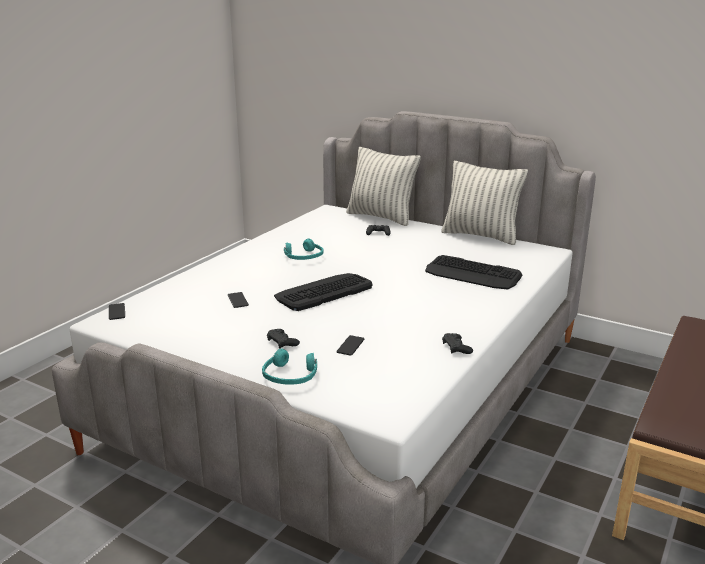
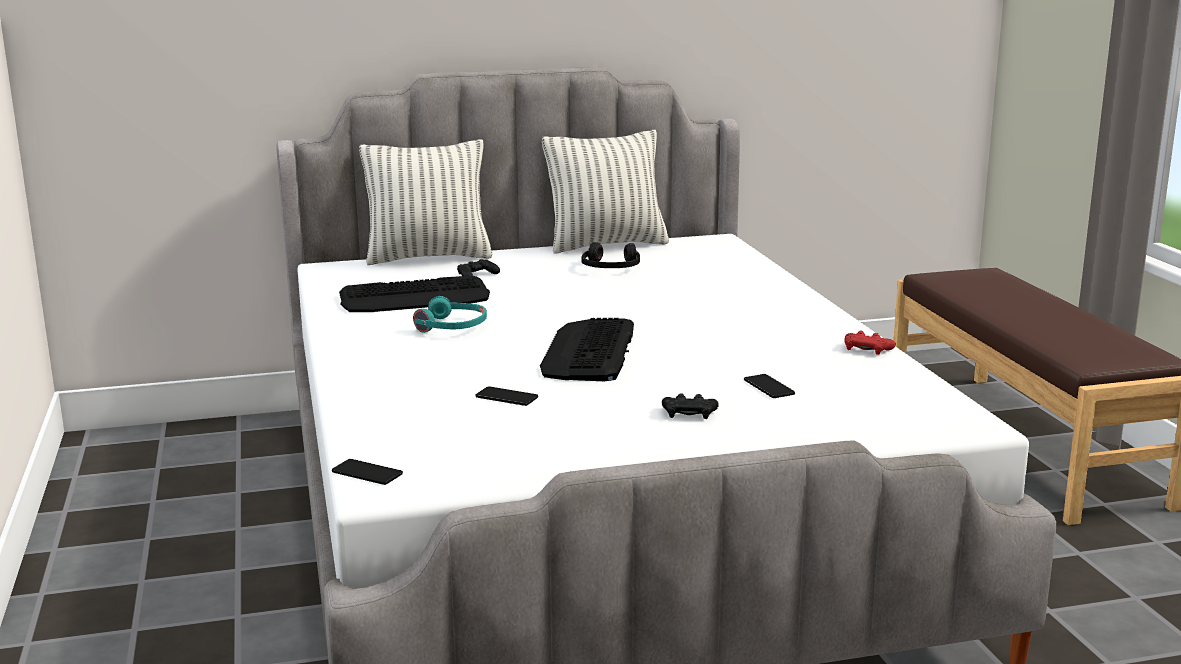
camera: 45 degrees left, 5 degrees down
(290, 376) = (790, 437): turquoise headphones -> none
(449, 249) = (611, 267): none -> black headphones
(456, 348) = (867, 349): black game controller -> red game controller
(473, 274) = (701, 282): keyboard -> keyboard (415, 298)

